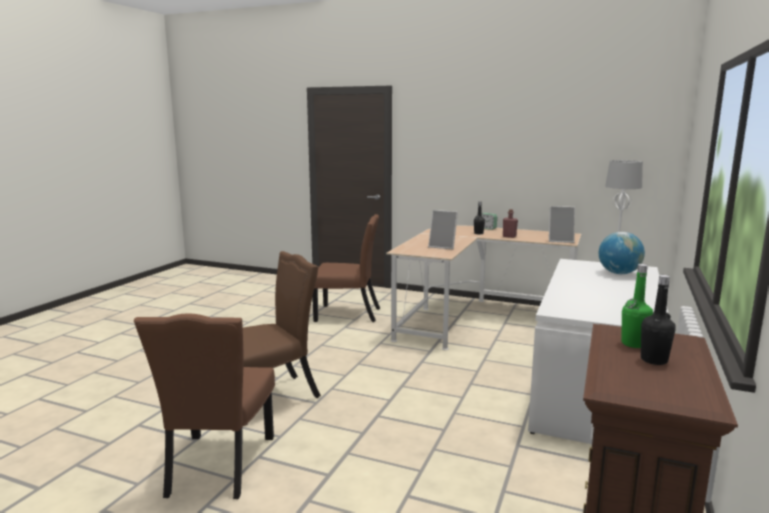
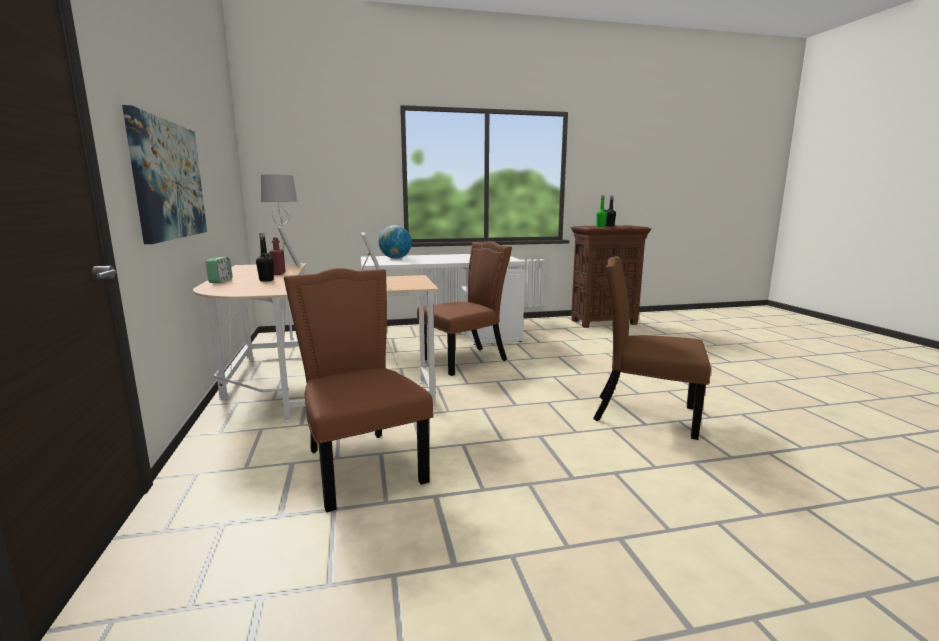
camera: 125 degrees left, 0 degrees up
(219, 463) = (728, 395): brown chair -> brown chair (463, 361)
(464, 164) = (168, 180): none -> picture

